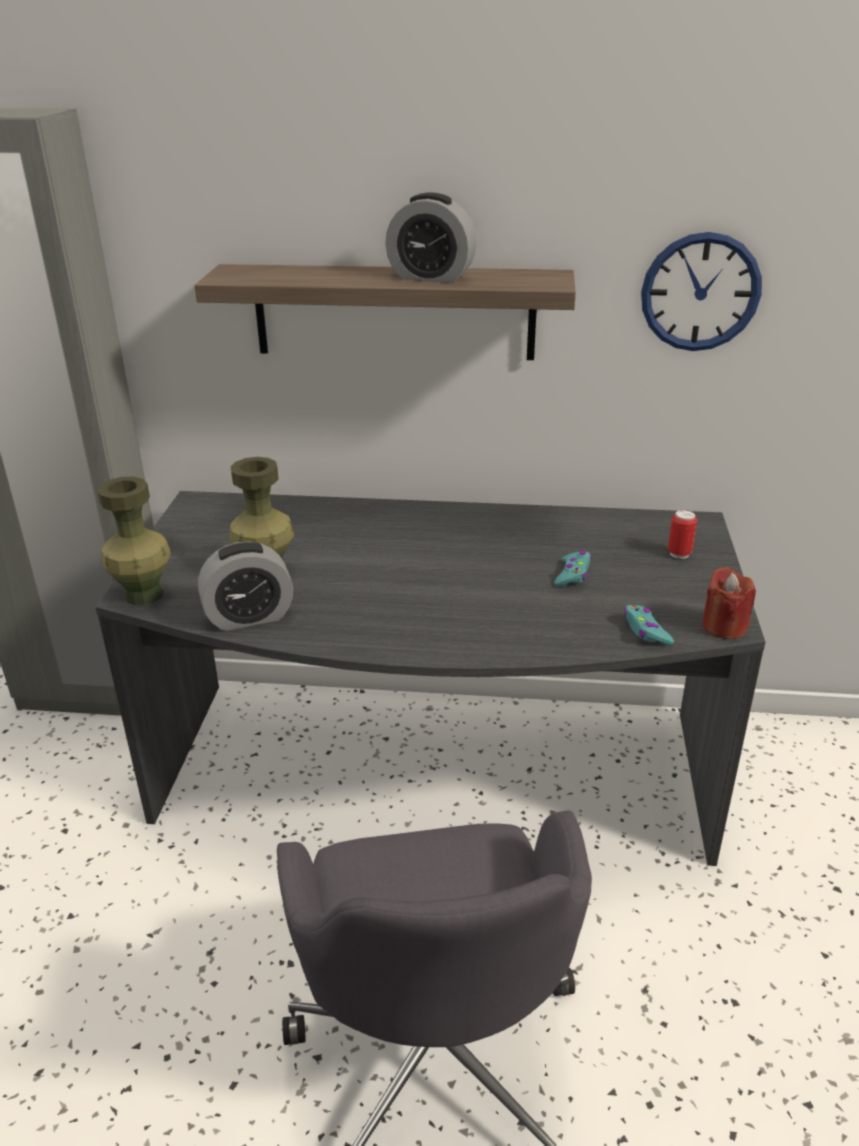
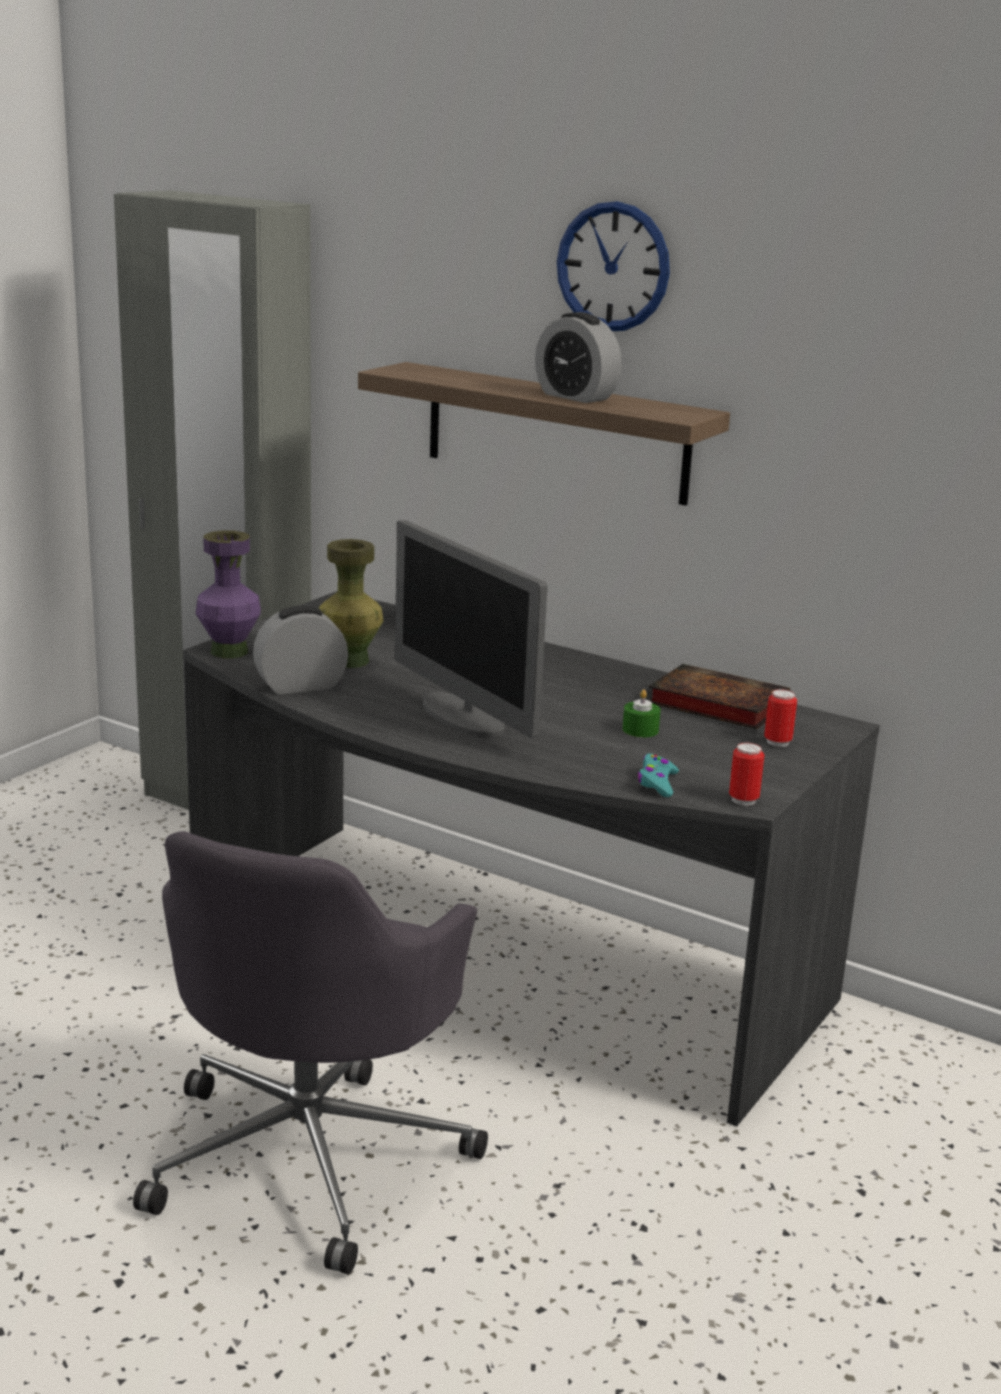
camera: 25 degrees right, 10 degrees down
(144, 594) = (229, 651): green vase -> purple vase
(249, 617) = (301, 686): alarm clock -> alarm clock turned 150 degrees clockwise
(423, 607) = (463, 716): none -> monitor
(573, 574) = (640, 730): turquoise game controller -> green candle
(595, 528) = (714, 704): none -> book
(700, 292) = (860, 455): wall clock -> wall clock (613, 267)
(724, 627) = (743, 800): red candle -> can

